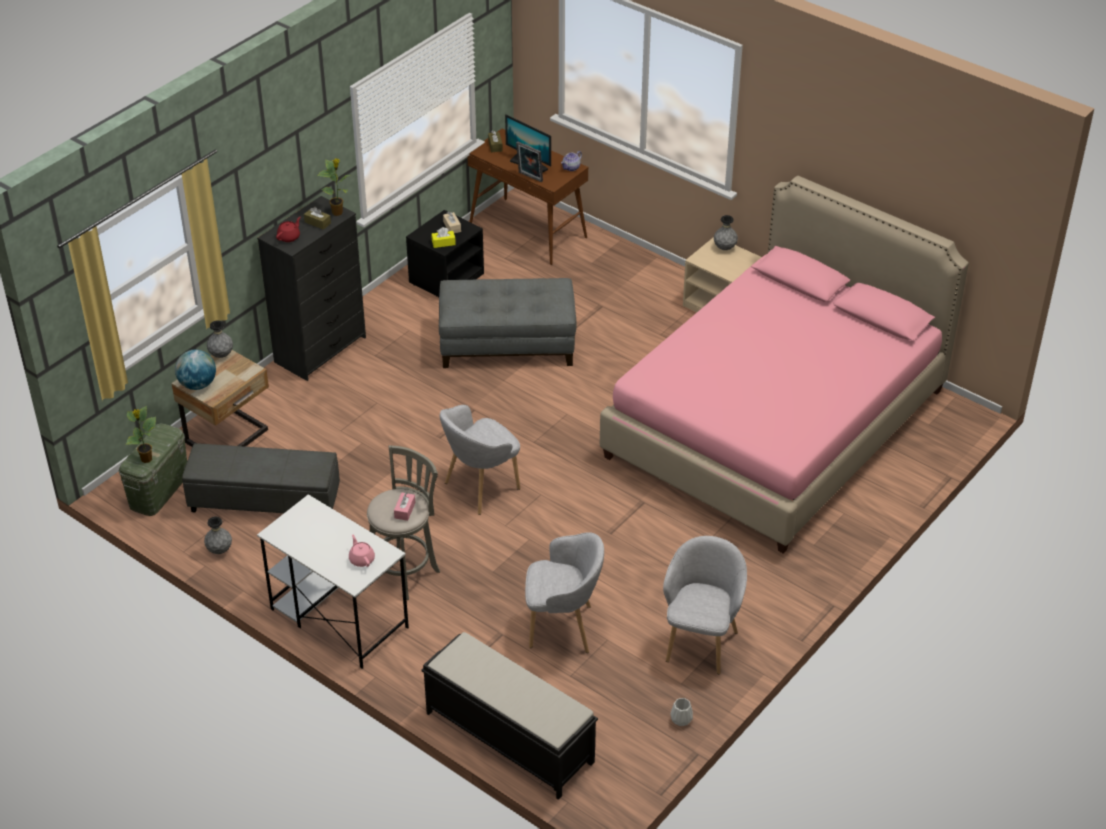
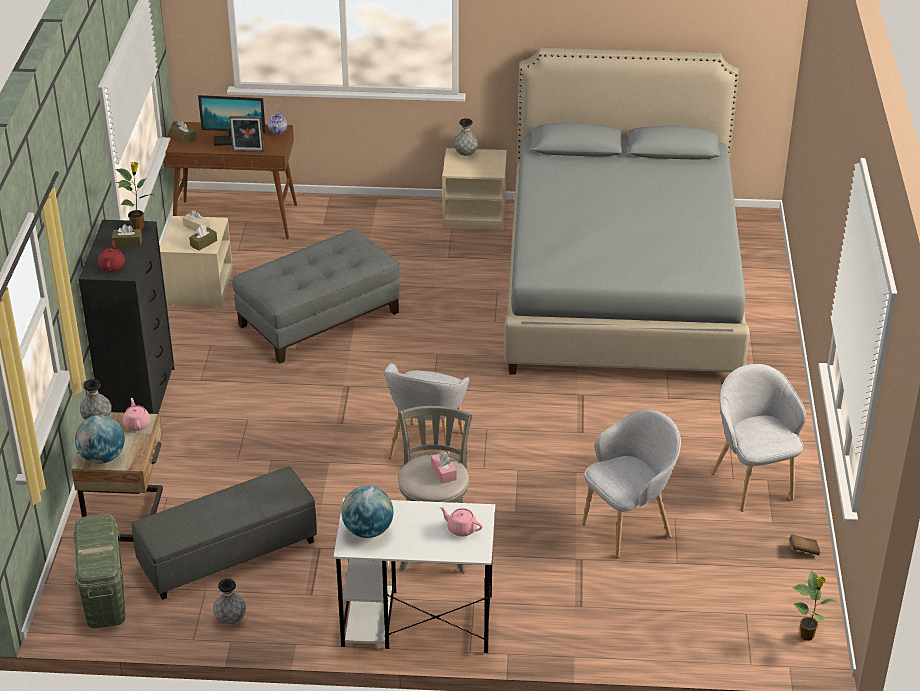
camera: 35 degrees left, 5 degrees down
(146, 459) = (102, 557): potted plant -> potted plant (808, 636)
(243, 370) = (137, 424): none -> pink teapot
(298, 527) = (368, 530): none -> globe
(443, 243) = (203, 243): yellow tissue box -> brown tissue box
(446, 278) = (199, 287): black nightstand -> beige nightstand
(508, 737) = (681, 640): black bench -> none
(680, 719) = (803, 550): white vase -> brown book
(775, 423) = (621, 286): pink bed -> grey bed

